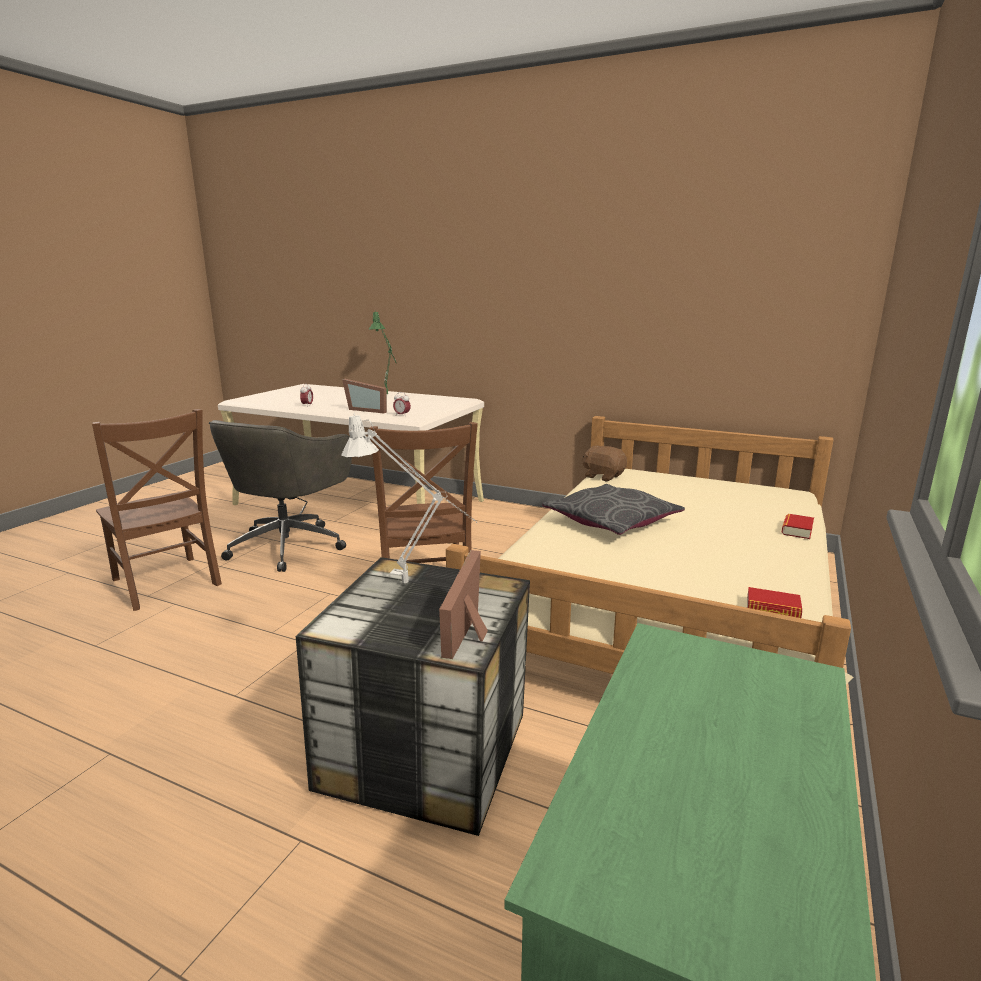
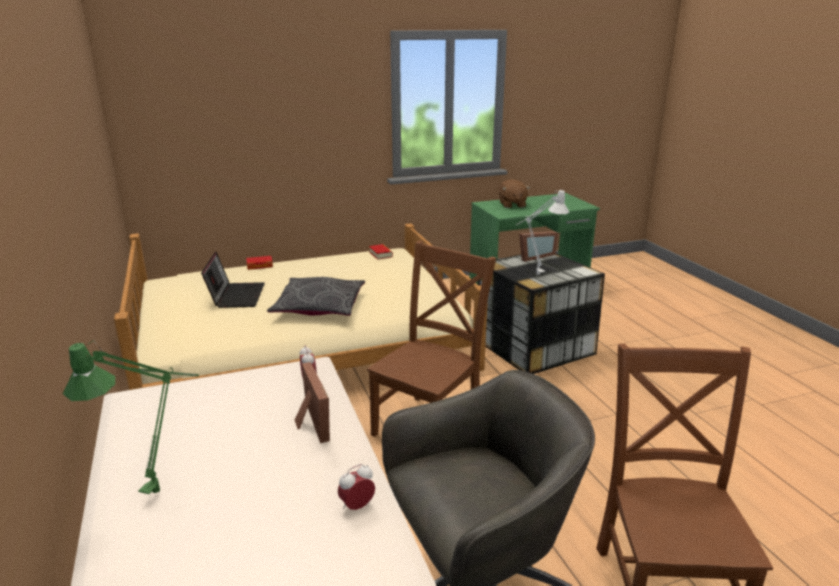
camera: 135 degrees left, 5 degrees up
(603, 476) = (197, 344): brown plush toy -> brown plush toy (512, 205)
(697, 502) = (236, 295): none -> laptop

